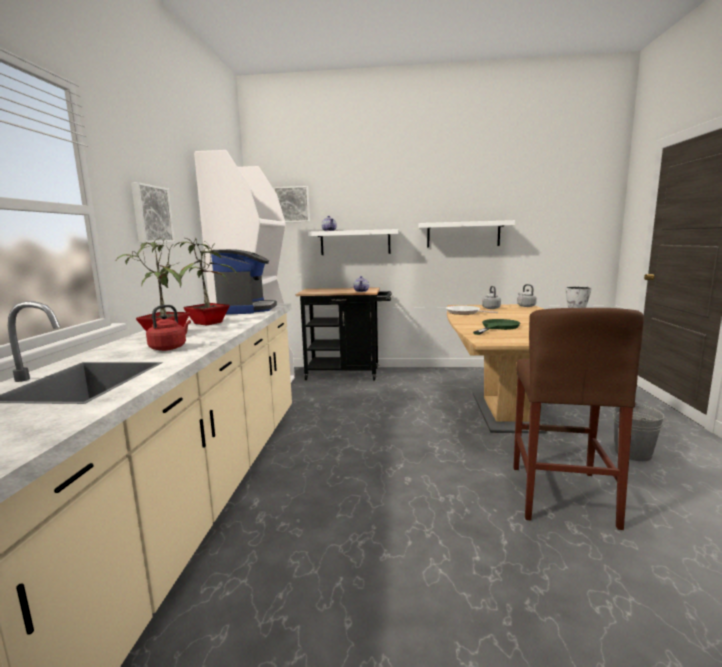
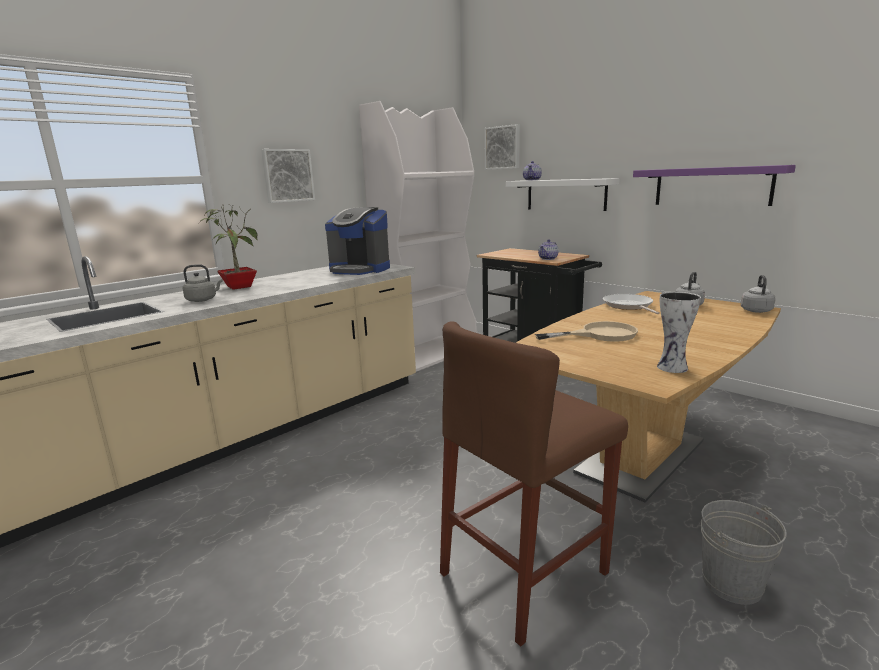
camera: 40 degrees right, 5 degrees up
(169, 348) = (203, 300): red kettle -> grey kettle
(210, 323) = (292, 280): potted plant -> none
(246, 309) = (359, 269): coffee machine -> coffee machine turned 75 degrees clockwise
(463, 234) = (712, 186): white shelf -> purple shelf
(497, 327) = (599, 334): green frying pan -> beige frying pan

